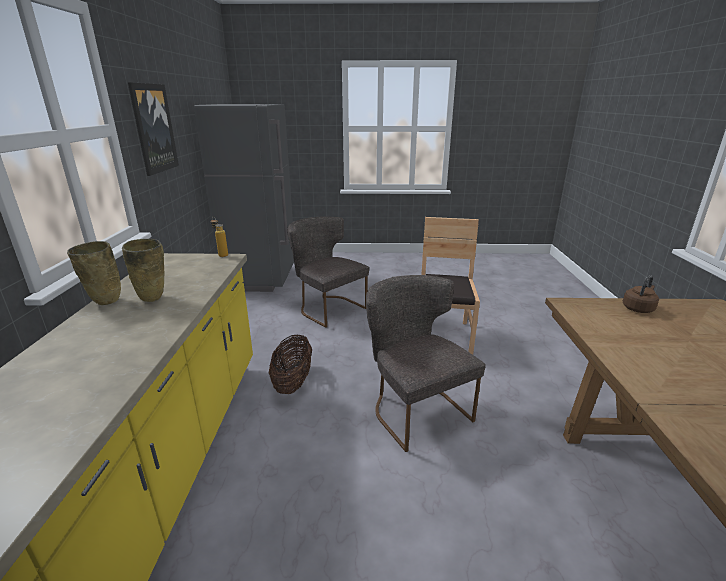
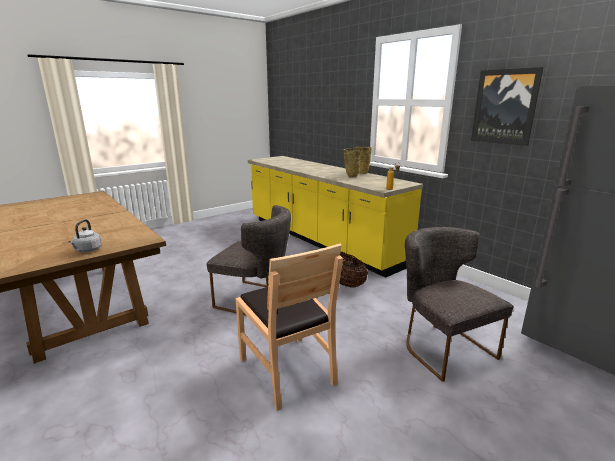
camera: 140 degrees right, 5 degrees down
(327, 308) = (441, 346): grey chair -> grey chair turned 120 degrees counterclockwise
(638, 308) = (87, 250): brown kettle -> grey kettle

